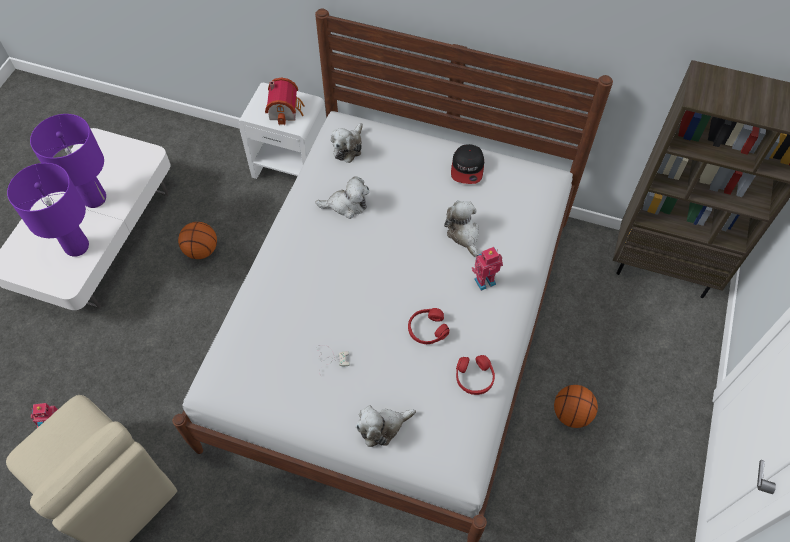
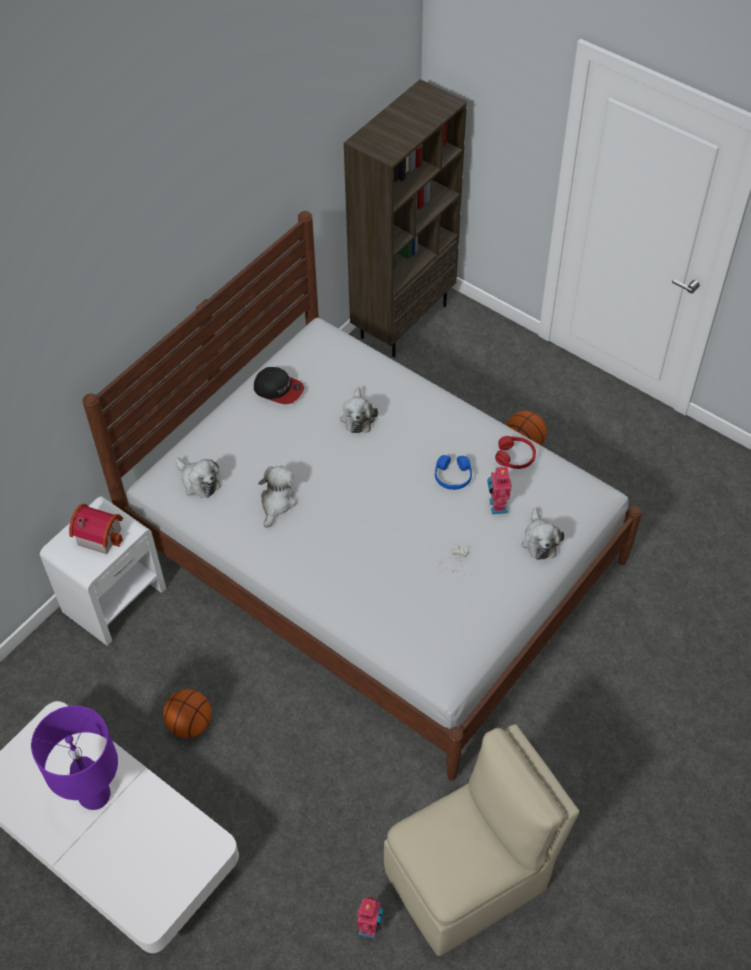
camera: 70 degrees left, 5 degrees down
(77, 246) = (161, 826): purple table lamp -> none
(427, 329) = (453, 476): red headphones -> blue headphones
(463, 234) = (358, 417): plush toy -> plush toy turned 90 degrees counterclockwise
(484, 280) = (417, 417): toy robot -> toy robot (497, 506)

